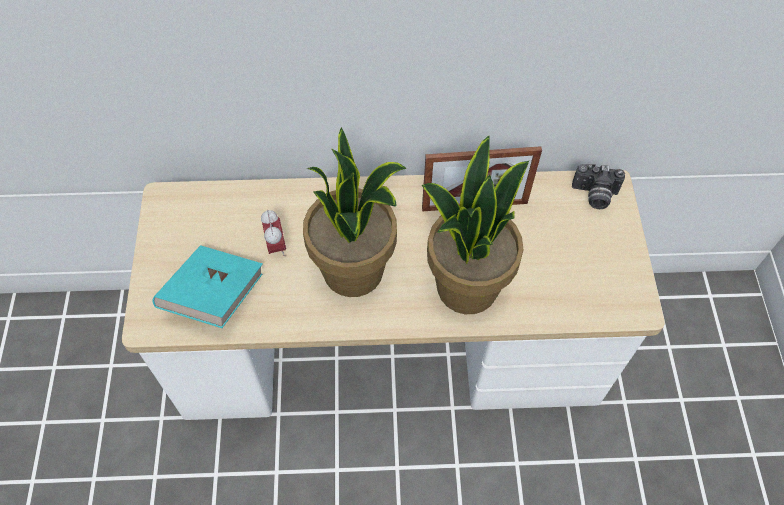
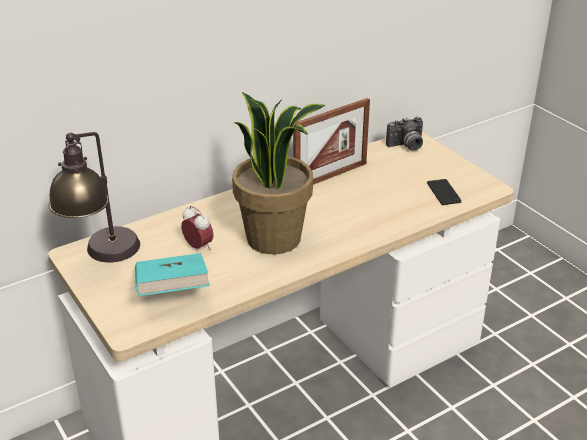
camera: 30 degrees left, 25 degrees down
(184, 218) = (102, 258): none -> table lamp
(466, 286) = (365, 217): potted plant -> none
(578, 291) = (443, 192): none -> phone

